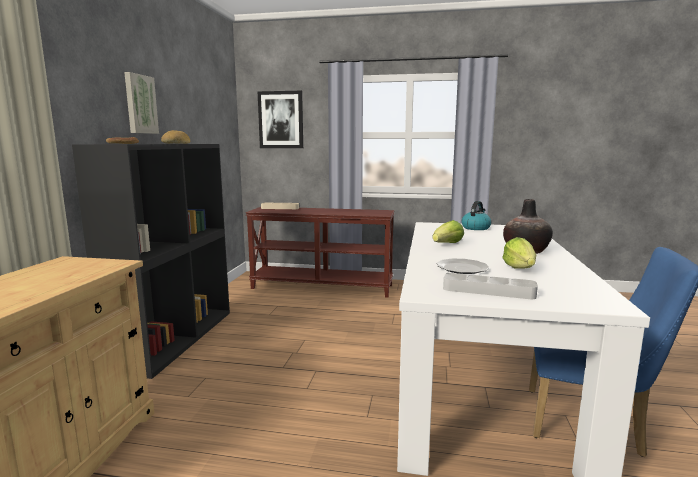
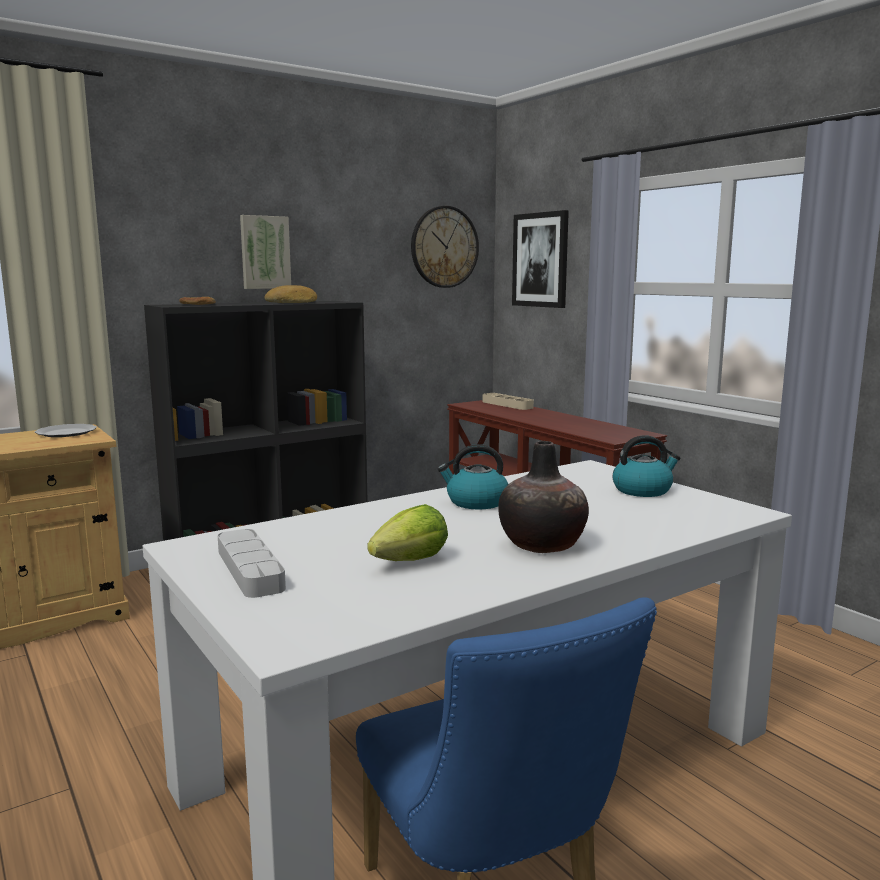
camera: 45 degrees right, 0 degrees up
(220, 109) = (444, 247): none -> wall clock
(447, 244) = (476, 502): lettuce -> kettle
(462, 268) = (345, 536): plate -> plate (65, 433)

